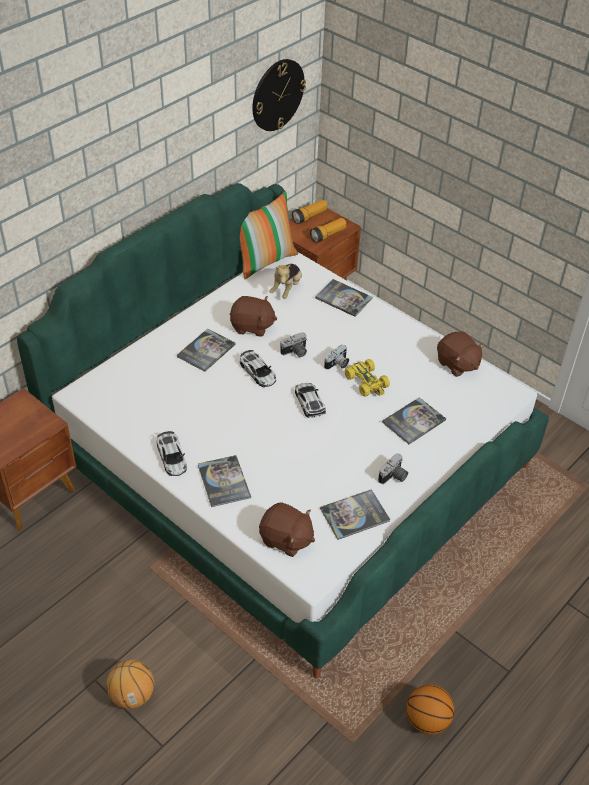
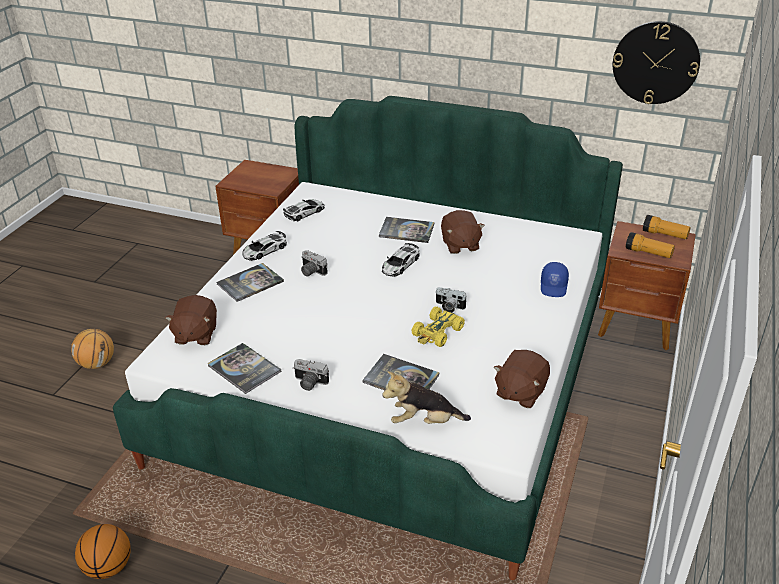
camera: 70 degrees right, 10 degrees down
(265, 261) = (562, 227): pillow -> none
(286, 289) = (533, 249): plush toy -> plush toy (424, 421)
(295, 352) = (445, 278): camera -> camera (311, 272)
(309, 402) = (381, 303): toy car -> toy car (304, 212)
(343, 298) = (554, 286): book -> blue cap

